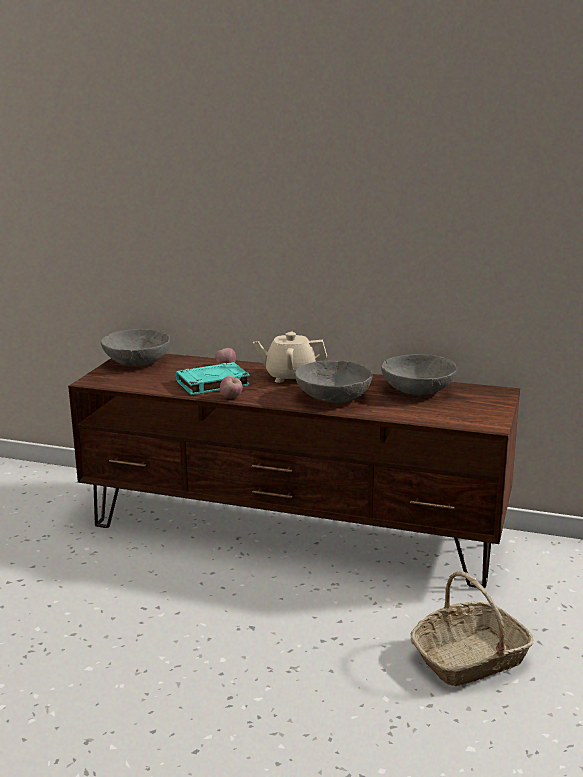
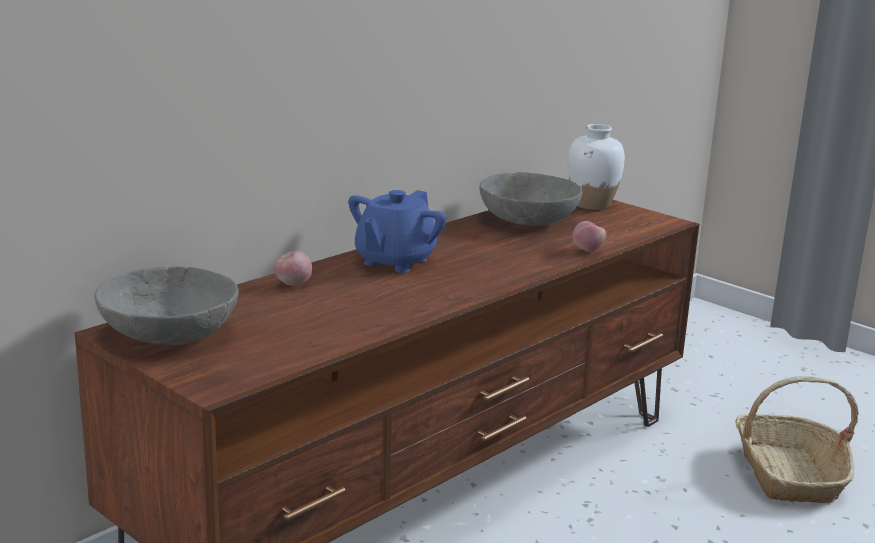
camera: 65 degrees left, 0 degrees up
(212, 383) = (359, 307): turquoise book -> none
(231, 397) = (435, 308): apple -> apple (587, 251)
(290, 377) = (394, 261): beige teapot -> blue teapot
(333, 397) = (505, 259): grey bowl -> none
(488, 400) = (592, 205): none -> white vase

